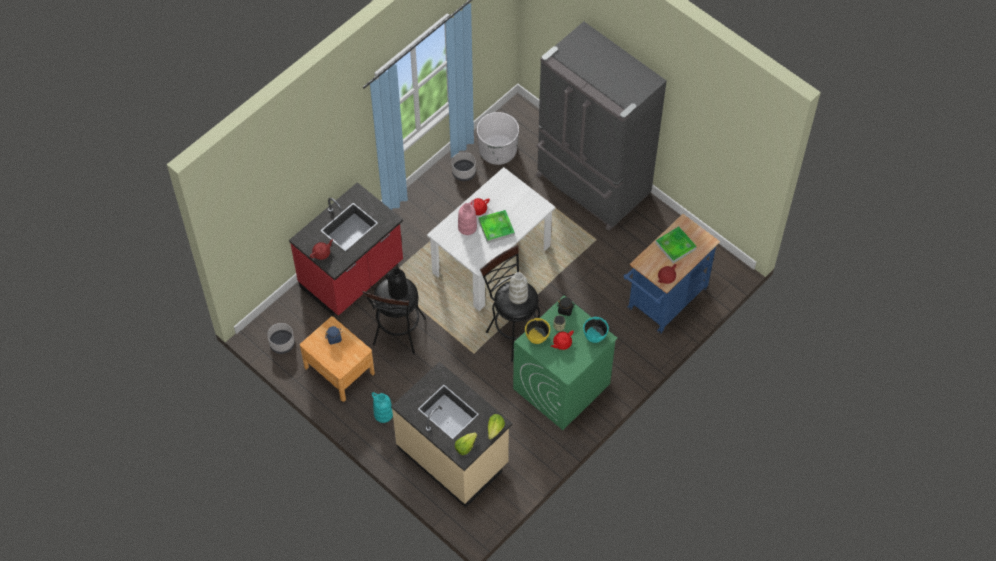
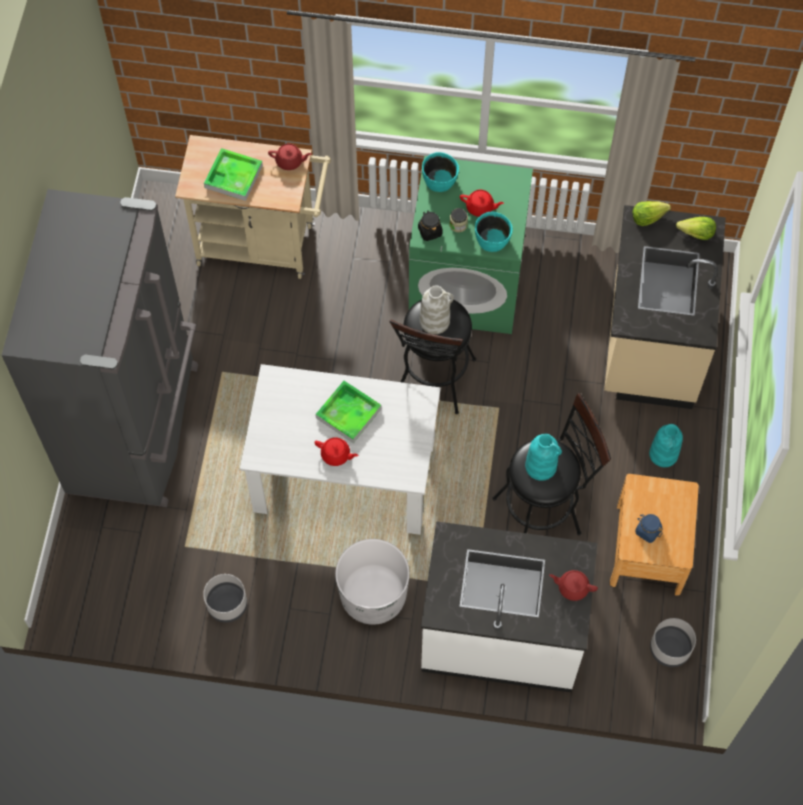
camera: 125 degrees left, 5 degrees up
(352, 276) = (501, 633): red counter -> white counter
(397, 291) = (541, 466): black vase -> turquoise vase
(467, 227) = (374, 450): pink vase -> none
(497, 151) = (158, 583): white planter -> white planter (373, 595)
(537, 336) = (492, 239): yellow bowl -> turquoise bowl
(664, 302) = (263, 245): blue cart -> beige cart

